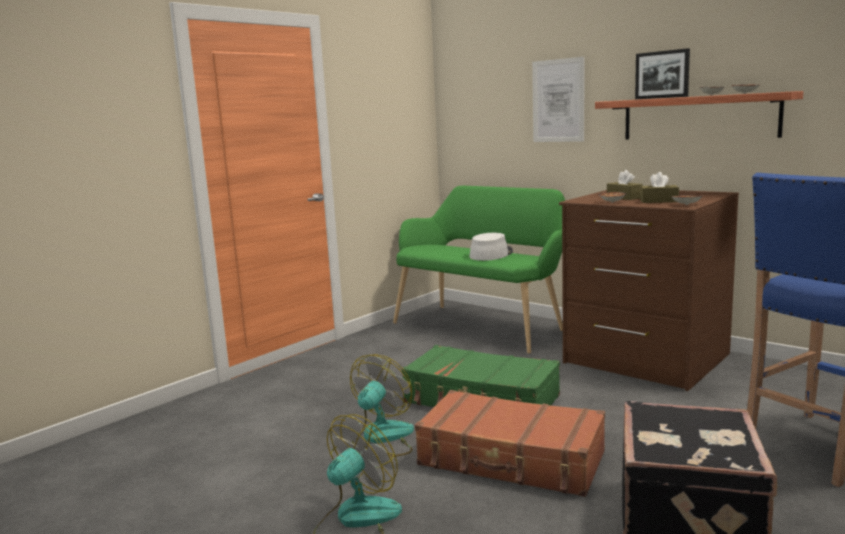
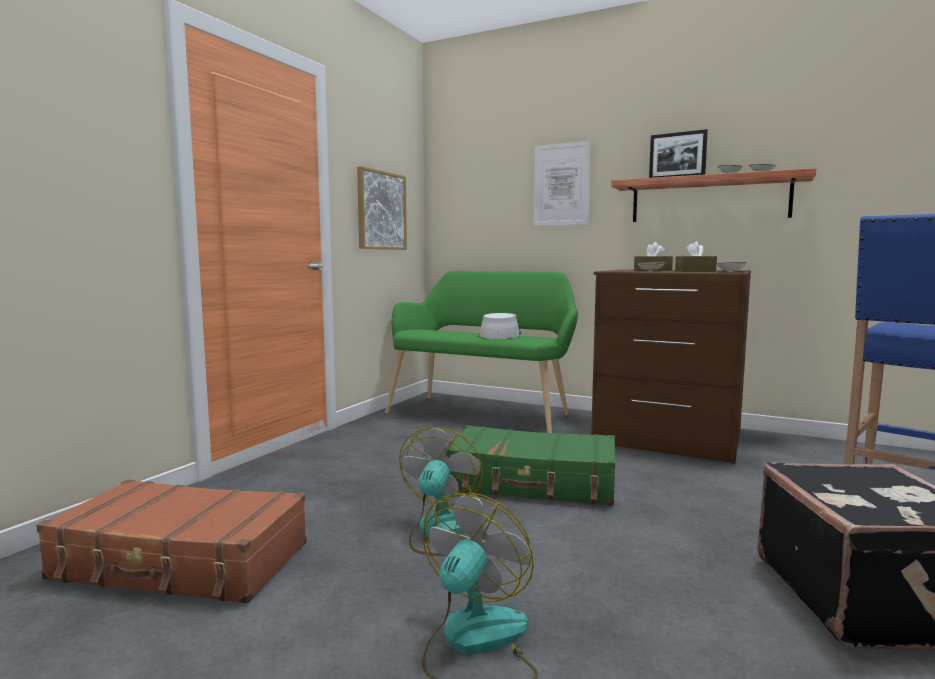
camera: 15 degrees left, 5 degrees down
(385, 135) = (381, 210): none -> picture
(511, 459) = (615, 545): brown suitcase -> brown suitcase (181, 562)

